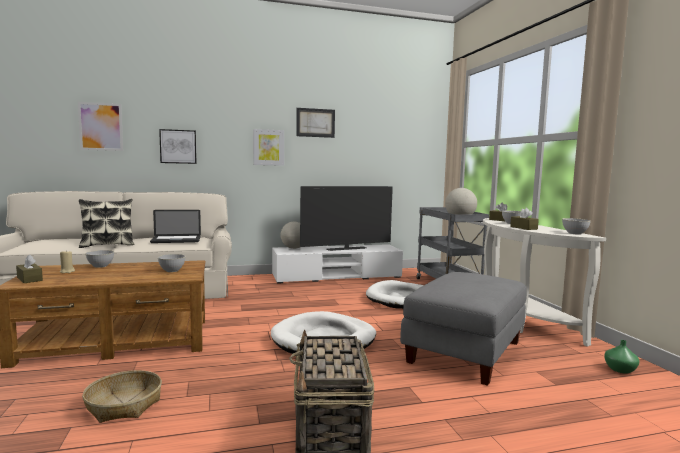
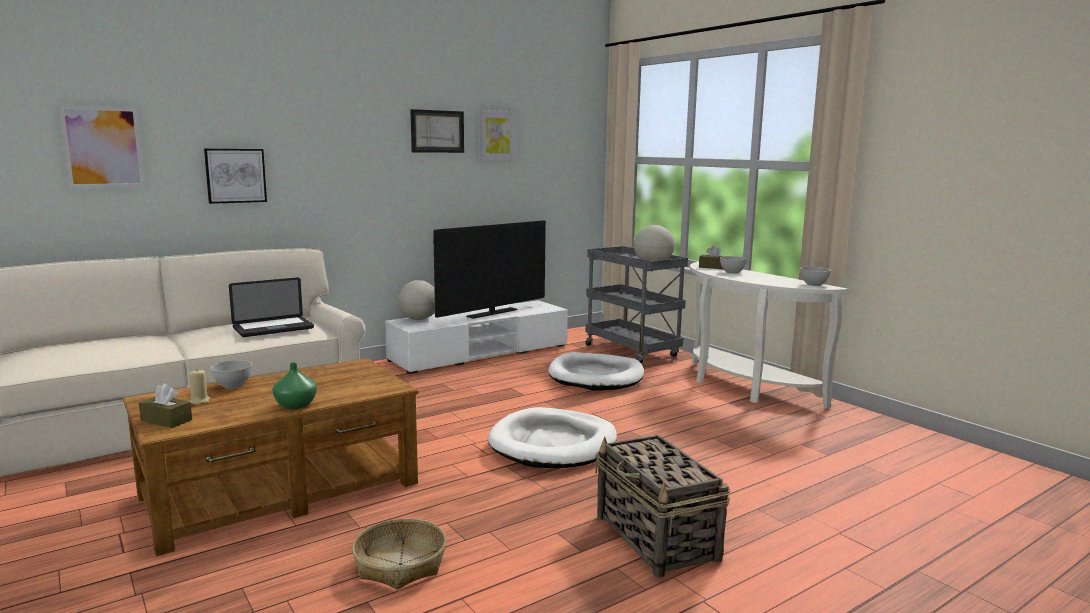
camera: 20 degrees left, 5 degrees up
(107, 245) = (169, 347): pillow -> none
(172, 270) = (352, 380): grey bowl -> none
(268, 147) = (373, 171): picture -> picture (496, 135)
(466, 352) = (720, 434): grey ottoman -> none
(523, 228) = (754, 280): brown tissue box -> none
(620, 370) = (872, 430): green vase -> green vase (295, 405)

